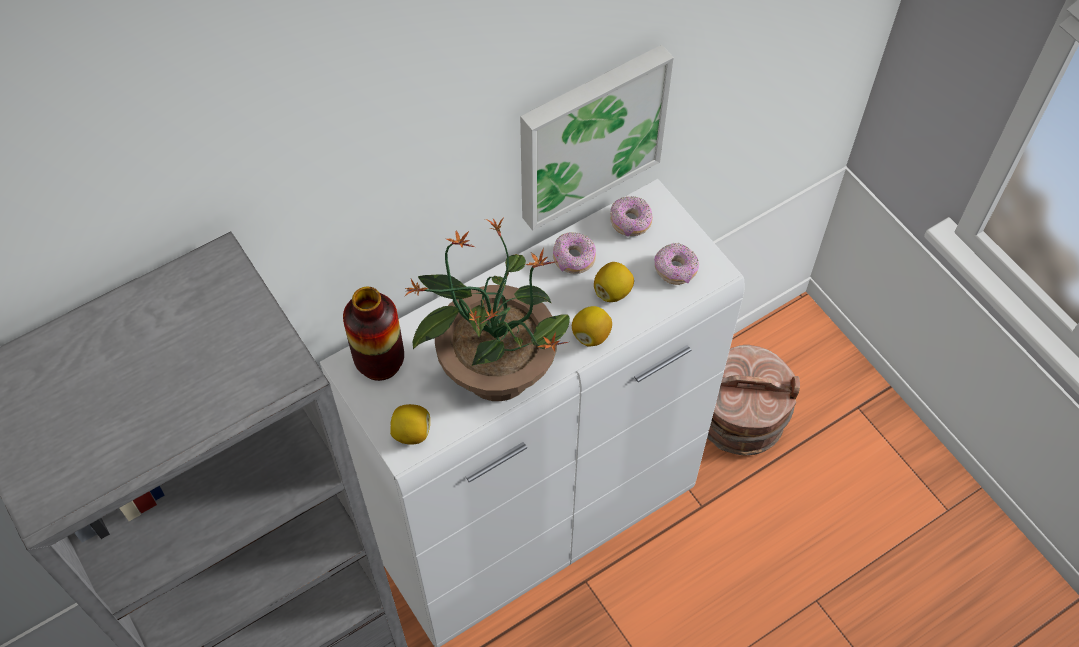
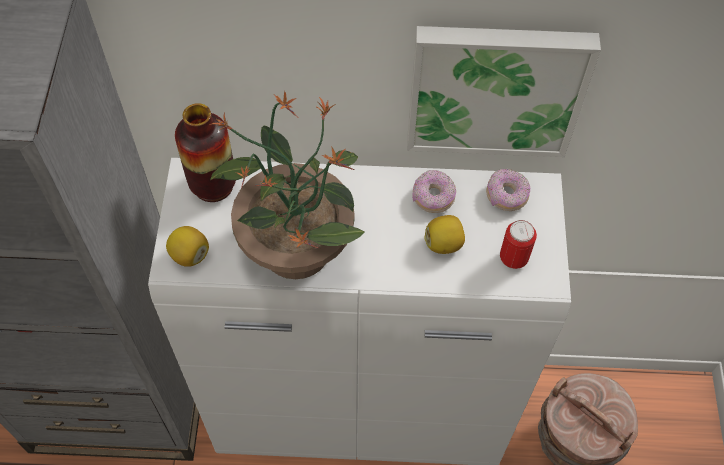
camera: 35 degrees right, 0 degrees up
(591, 335) = (395, 268): lemon -> none
(675, 270) = (513, 258): donut -> can

